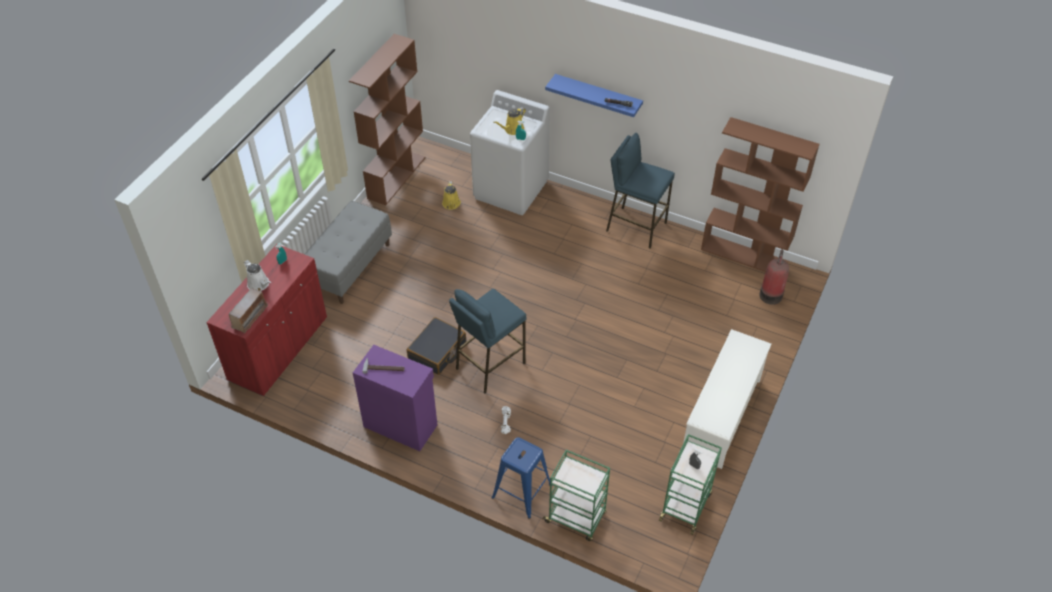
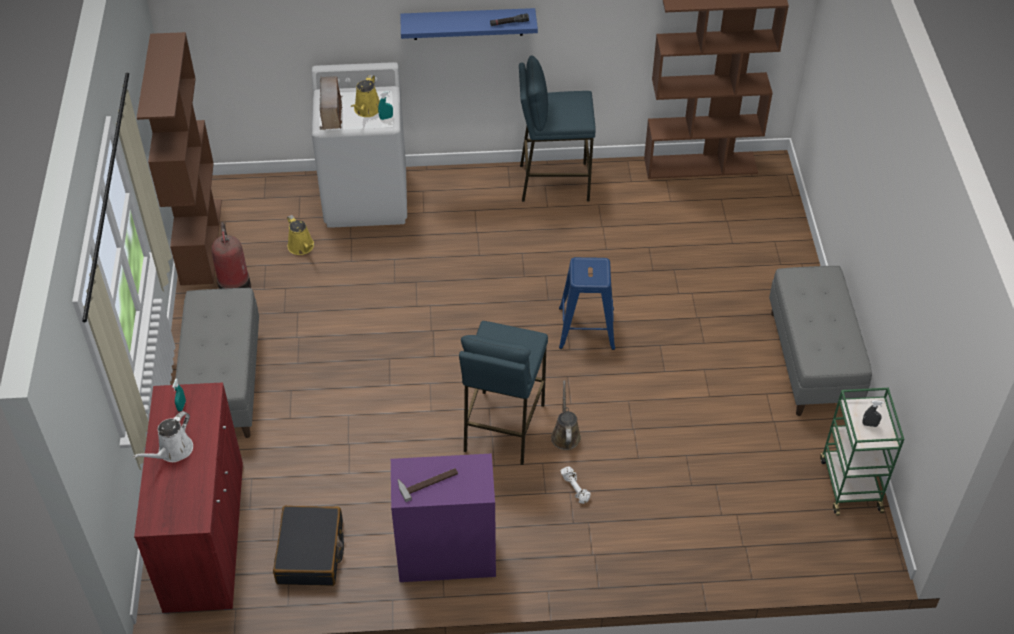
camera: 30 degrees left, 0 degrees up
(250, 317) = (193, 500): radio -> radio (331, 113)
(259, 285) = (173, 451): white watering can -> white watering can turned 105 degrees clockwise
(437, 351) = (424, 440): black suitcase -> black suitcase (310, 553)
(522, 492) = (657, 562): blue stool -> blue stool (587, 328)
(524, 387) = (565, 434): none -> brown watering can
(576, 518) = (742, 560): green cart -> none
(722, 416) = (812, 361): white shoe rack -> grey bench
(771, 294) = (762, 197): fire extinguisher -> fire extinguisher (234, 285)

